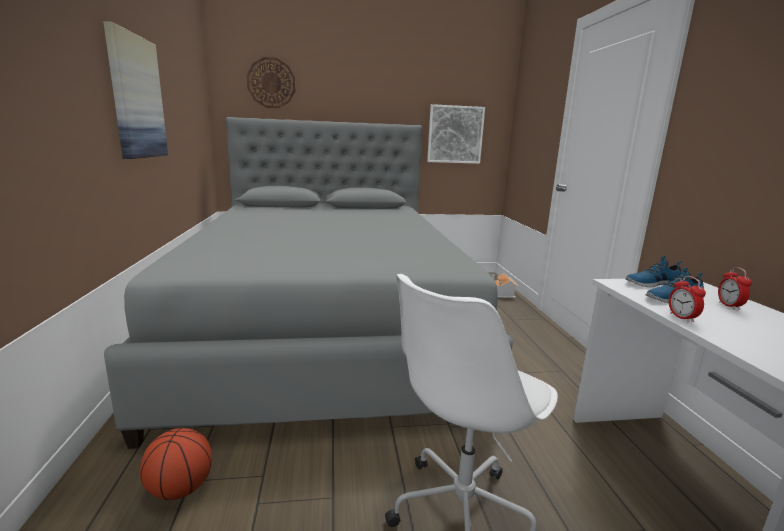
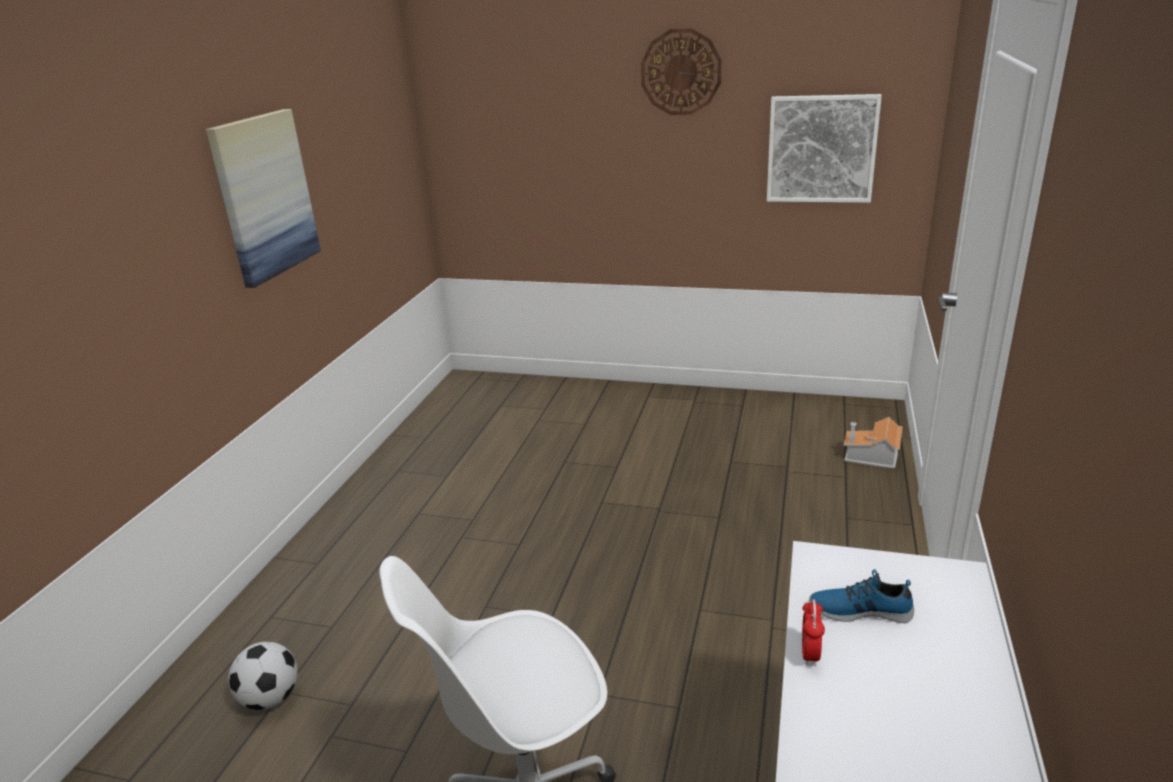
camera: 25 degrees right, 10 degrees up
(180, 488) = (270, 698): basketball -> football
(271, 83) = (501, 81): wall clock -> wall clock (681, 72)
(327, 326) = (540, 490): grey bed -> none
(651, 283) = (878, 568): shoe -> none
(729, 306) = (936, 643): alarm clock -> none

